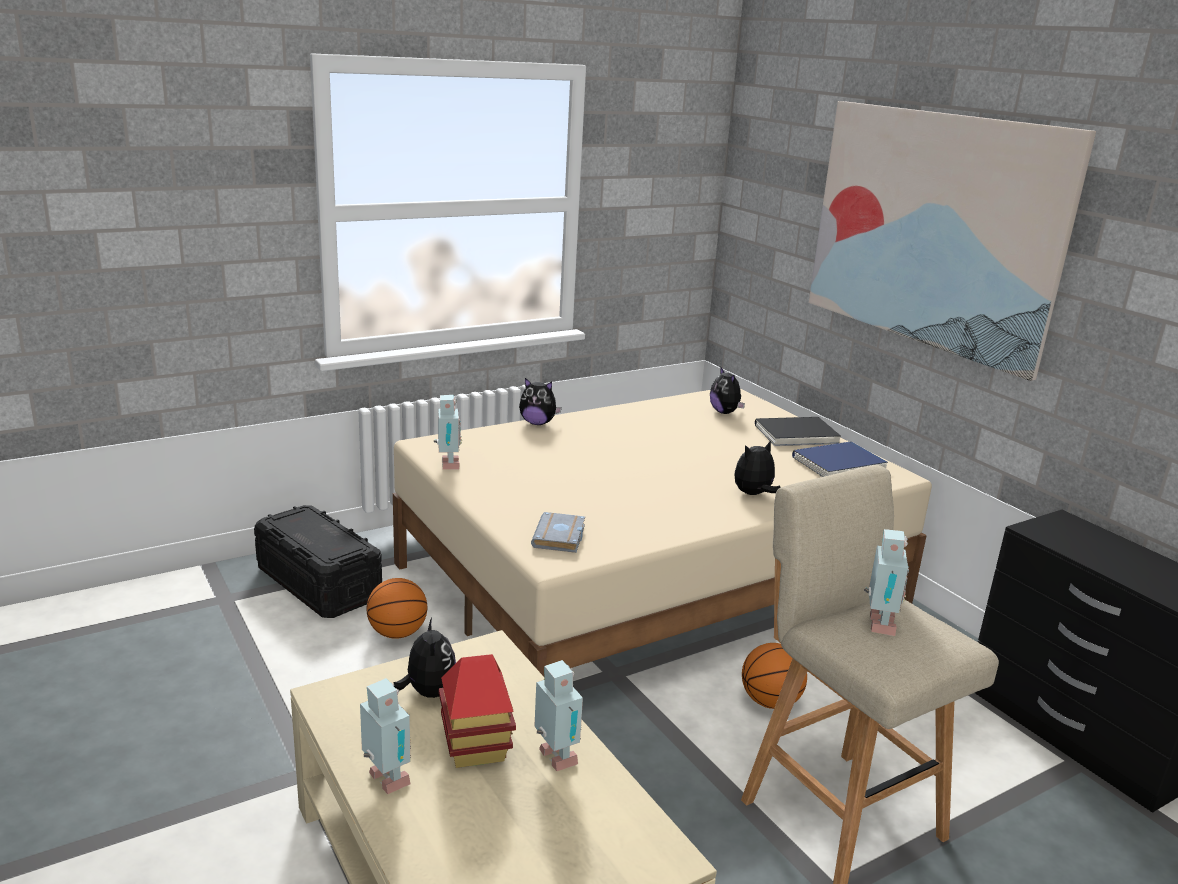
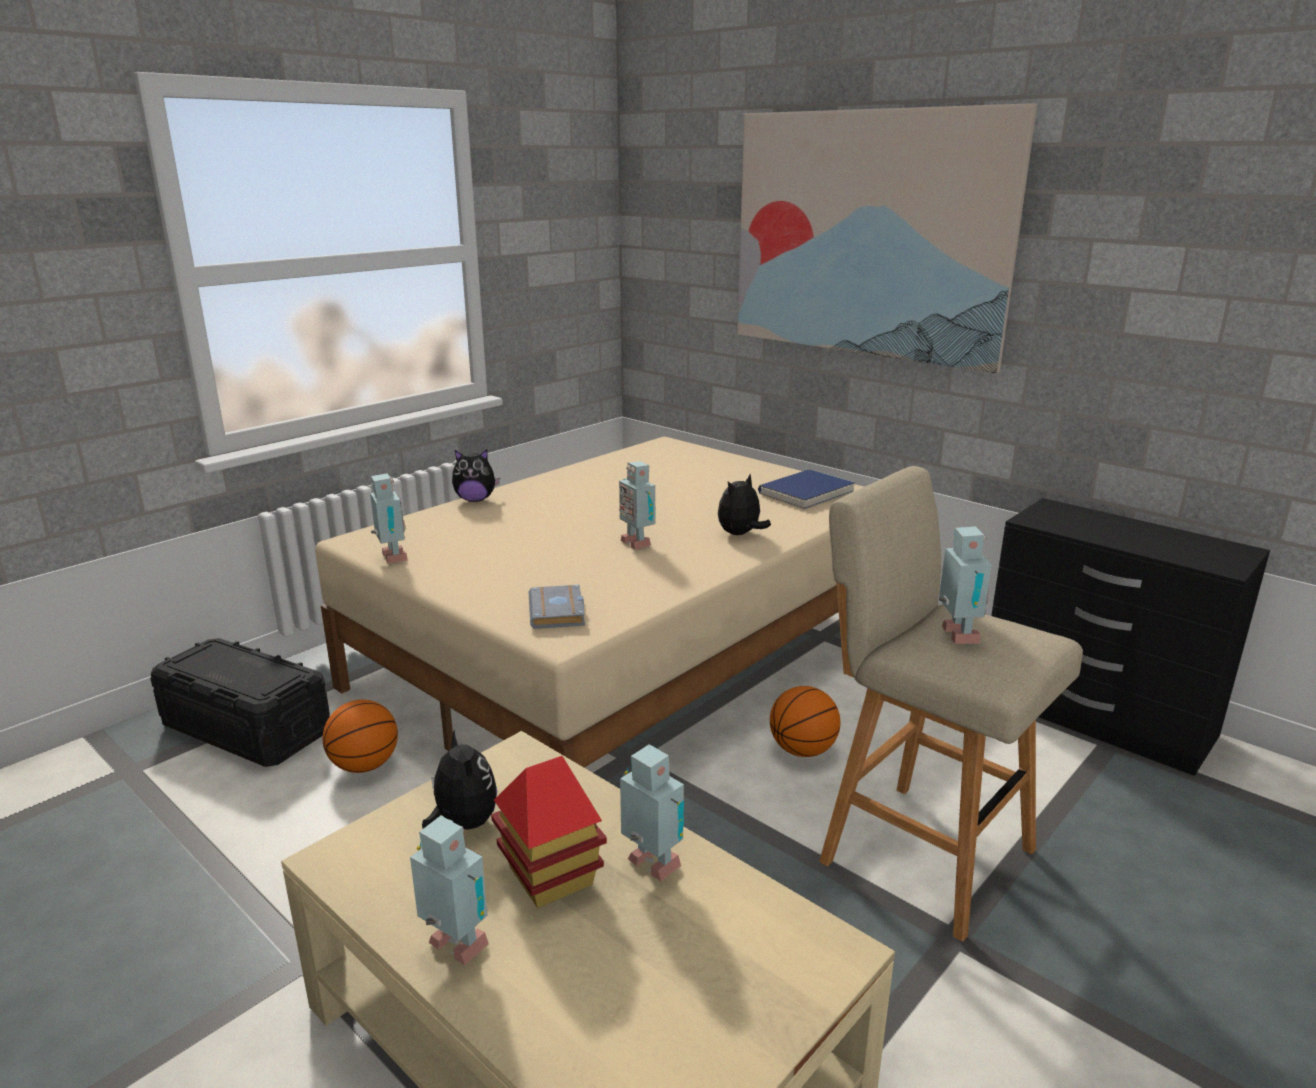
camera: 15 degrees left, 0 degrees up
(657, 486) = (637, 542): none -> toy robot
(725, 412) = (668, 461): plush toy -> none
(796, 435) = (750, 472): black book -> none

